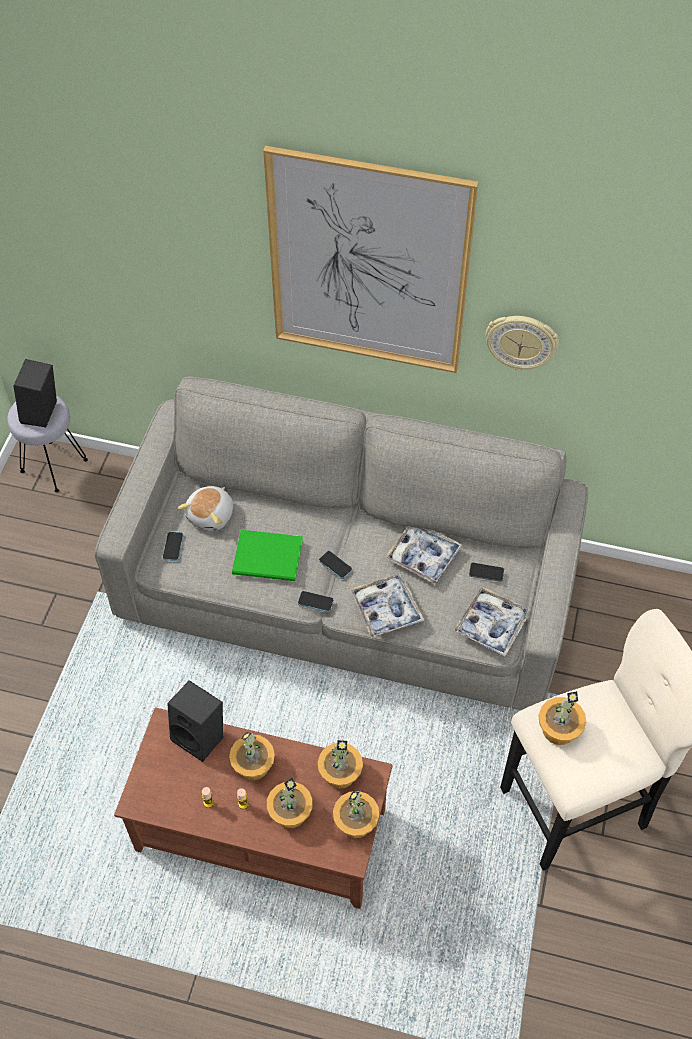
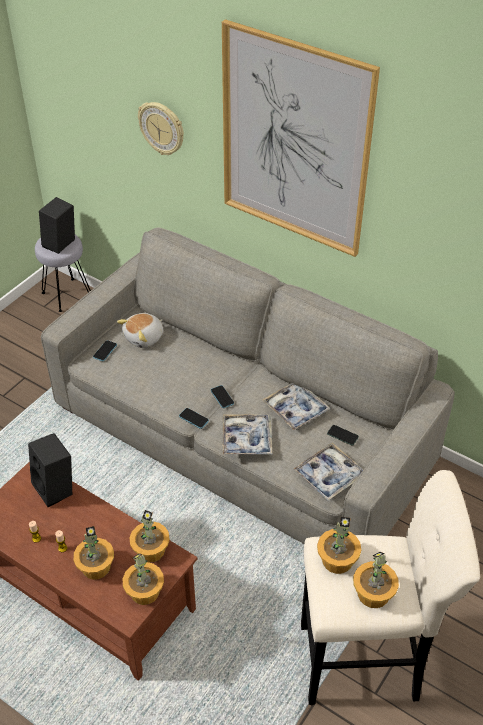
camera: 20 degrees right, 10 degrees down
(253, 765) = (85, 522): potted plant -> potted plant (373, 594)
(269, 559) = (172, 378): green book -> none
(521, 341) = (408, 234): wall clock -> wall clock (162, 128)

